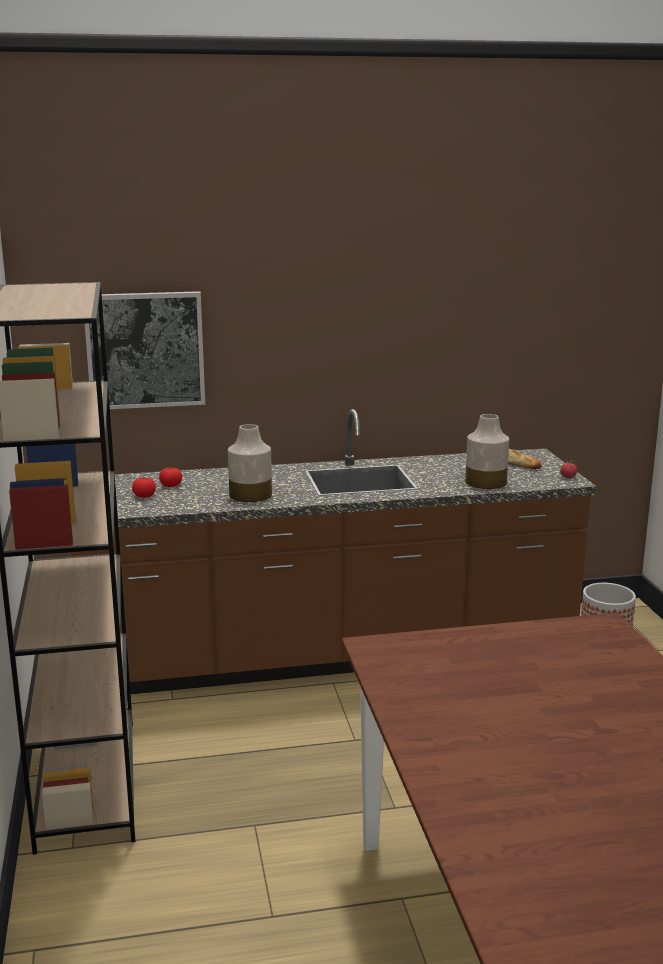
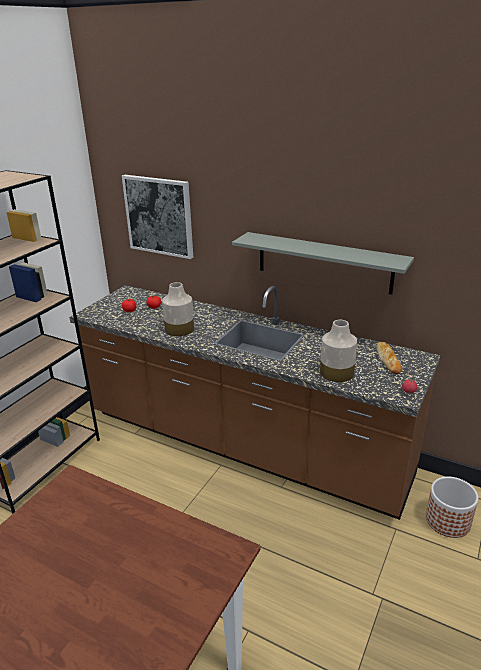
camera: 40 degrees right, 10 degrees up
(401, 369) = (324, 262): none -> grey shelf

